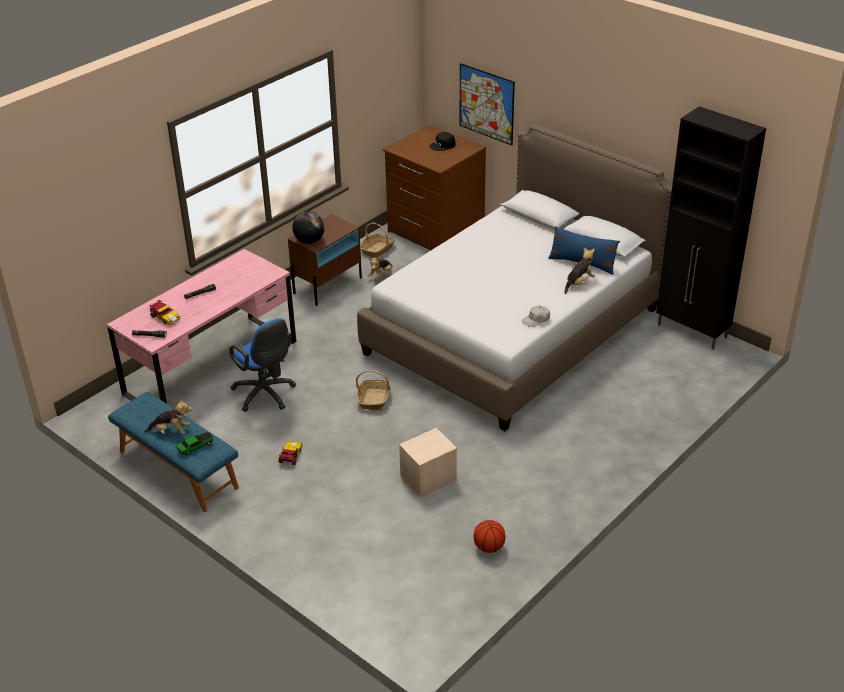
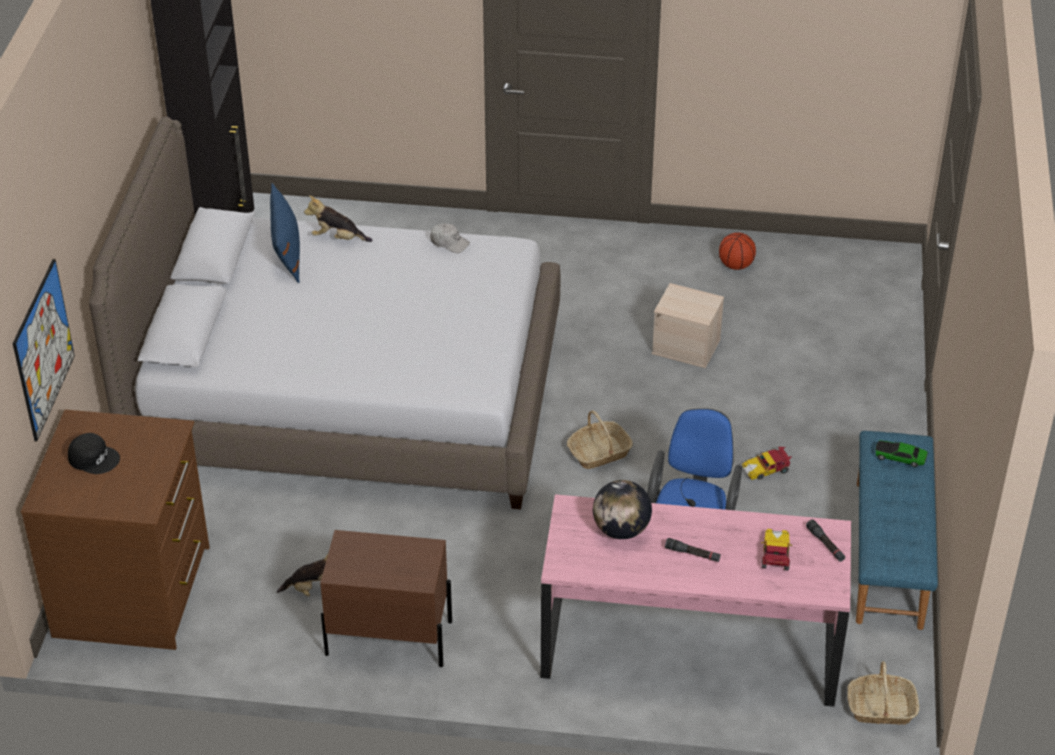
camera: 125 degrees left, 5 degrees up
(171, 431) = (901, 496): plush toy -> none
(309, 241) = (421, 563): globe -> globe (621, 530)
(377, 250) = (241, 633): basket -> basket (881, 708)

